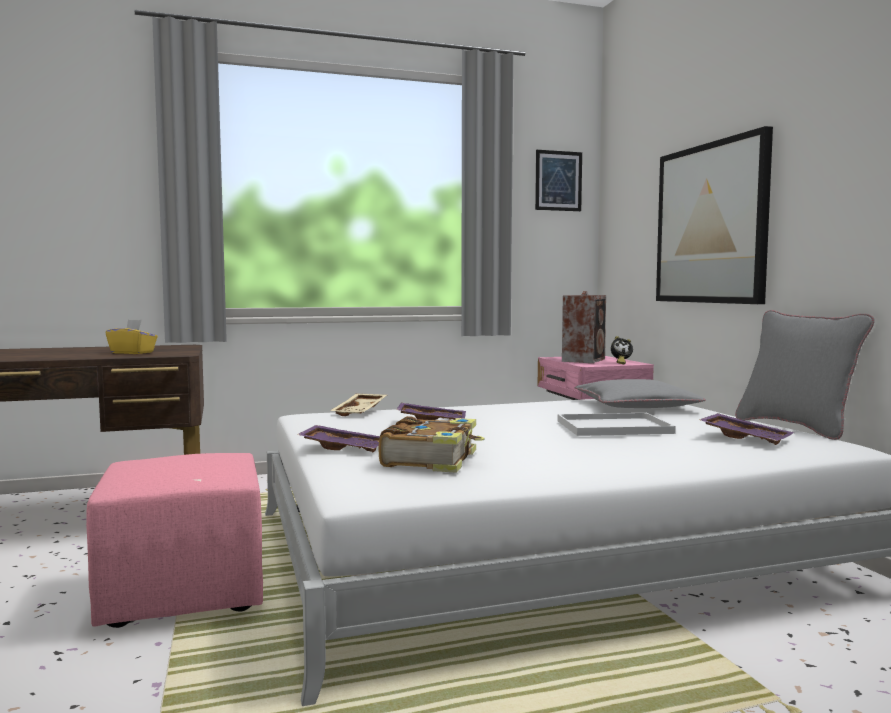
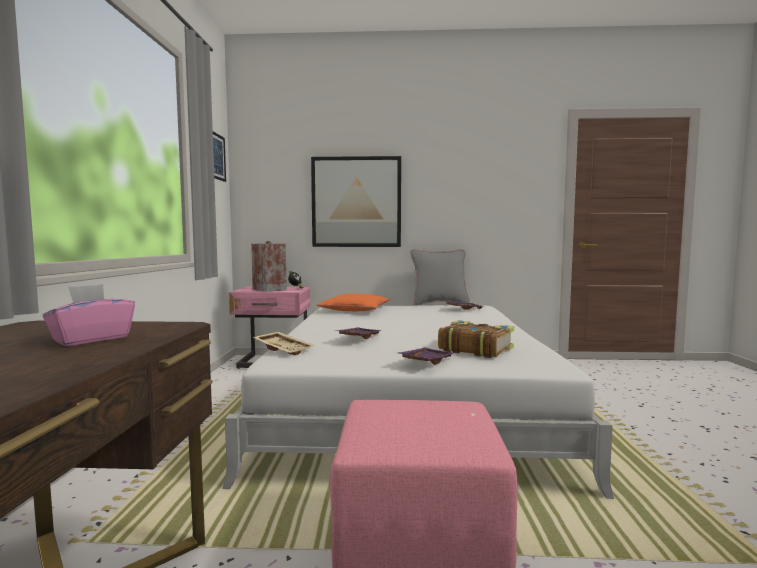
camera: 70 degrees left, 0 degrees up
(132, 353) = (91, 339): yellow tissue box -> pink tissue box
(615, 427) = (418, 317): white tray -> none
(636, 406) = (355, 309): grey pillow -> orange pillow

